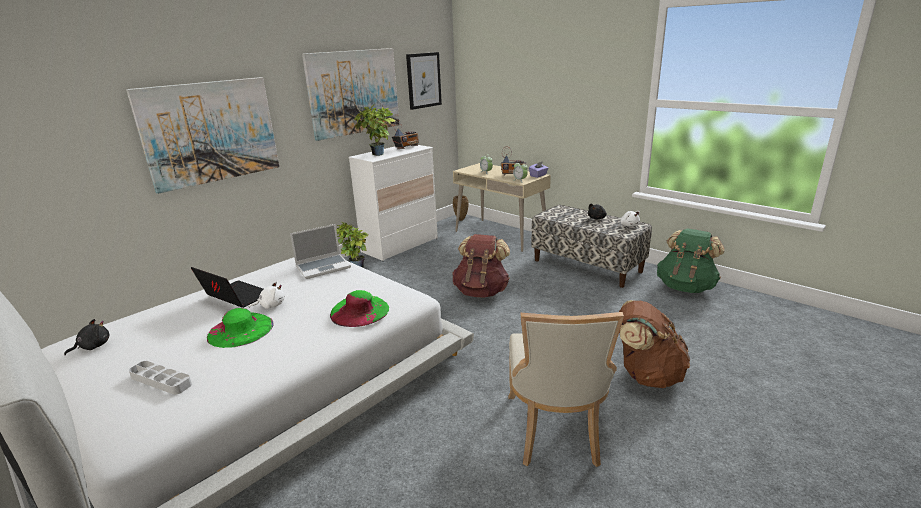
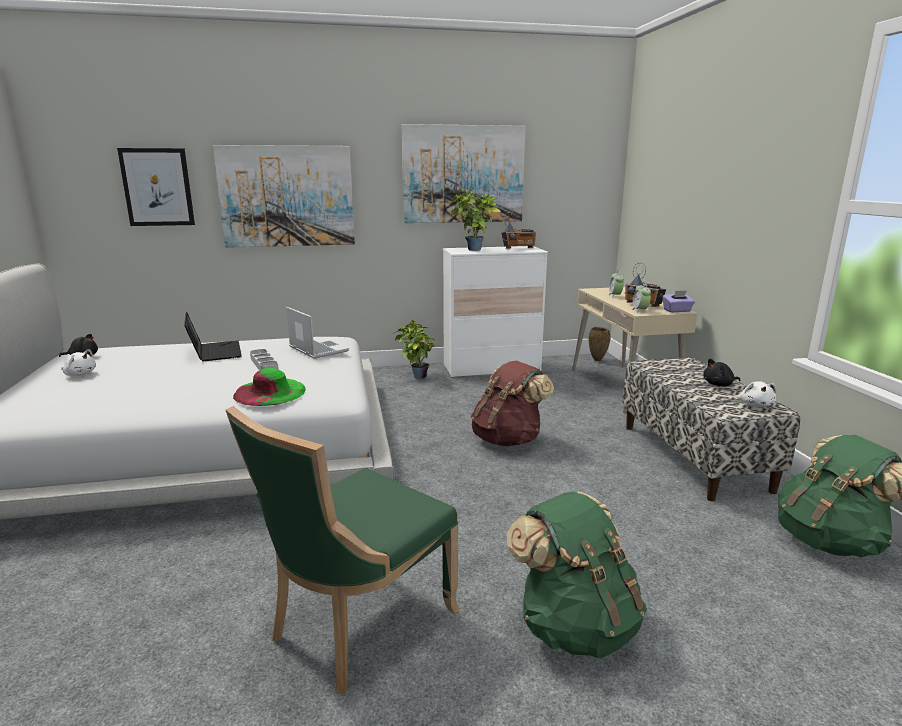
camera: 35 degrees right, 5 degrees down
(161, 380) = (63, 392): grey tray -> grey tray (264, 364)
(240, 330) = (169, 376): green hat -> none
(271, 305) = (222, 366): white plush toy -> white plush toy (80, 374)
(323, 267) = (317, 349): laptop -> laptop turned 135 degrees counterclockwise
(423, 80) = (570, 170): picture -> picture (157, 187)
(555, 432) = (356, 625): beige chair -> green chair
(646, 375) = (575, 625): brown backpack -> green backpack

